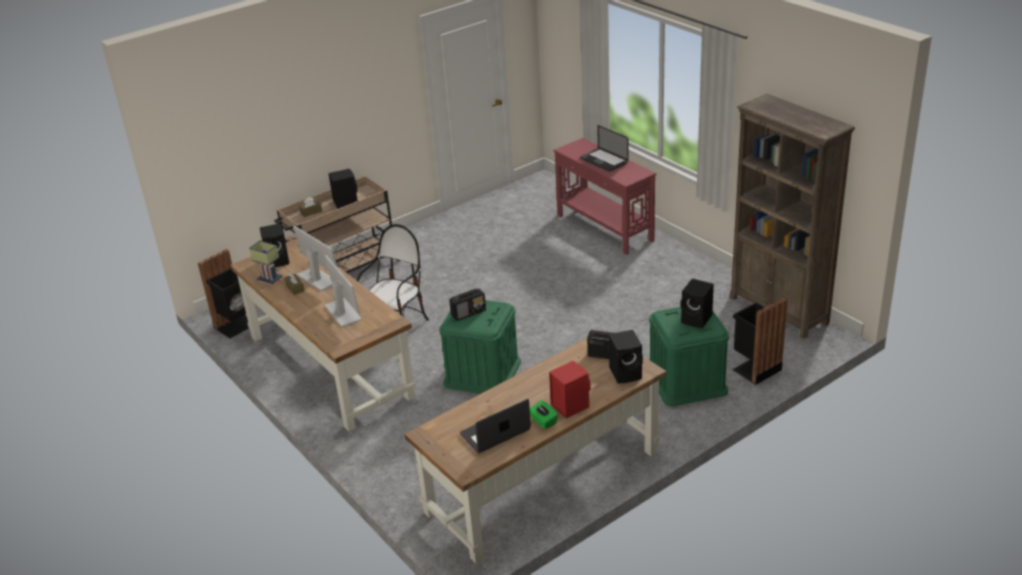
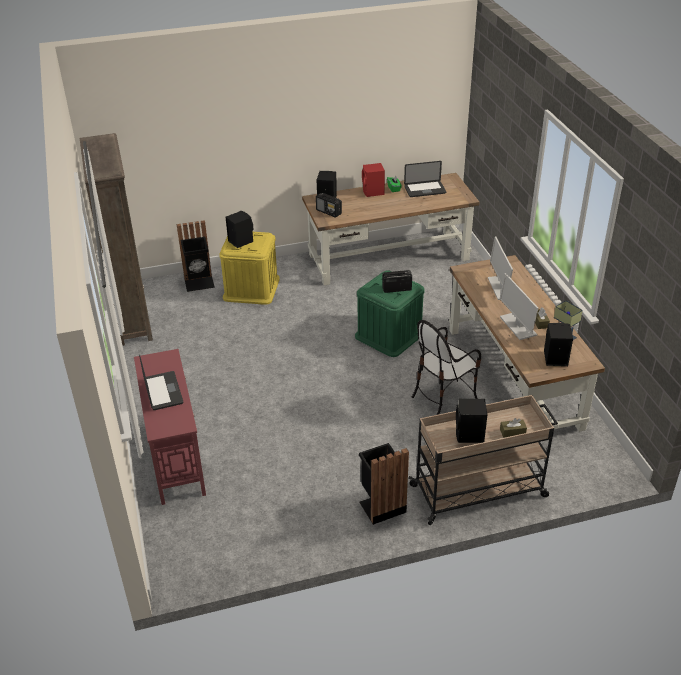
camera: 160 degrees left, 5 degrees up
(237, 326) = (601, 449): black trash can -> black trash can (381, 505)
(686, 381) = (251, 288): green storage box -> yellow storage box

